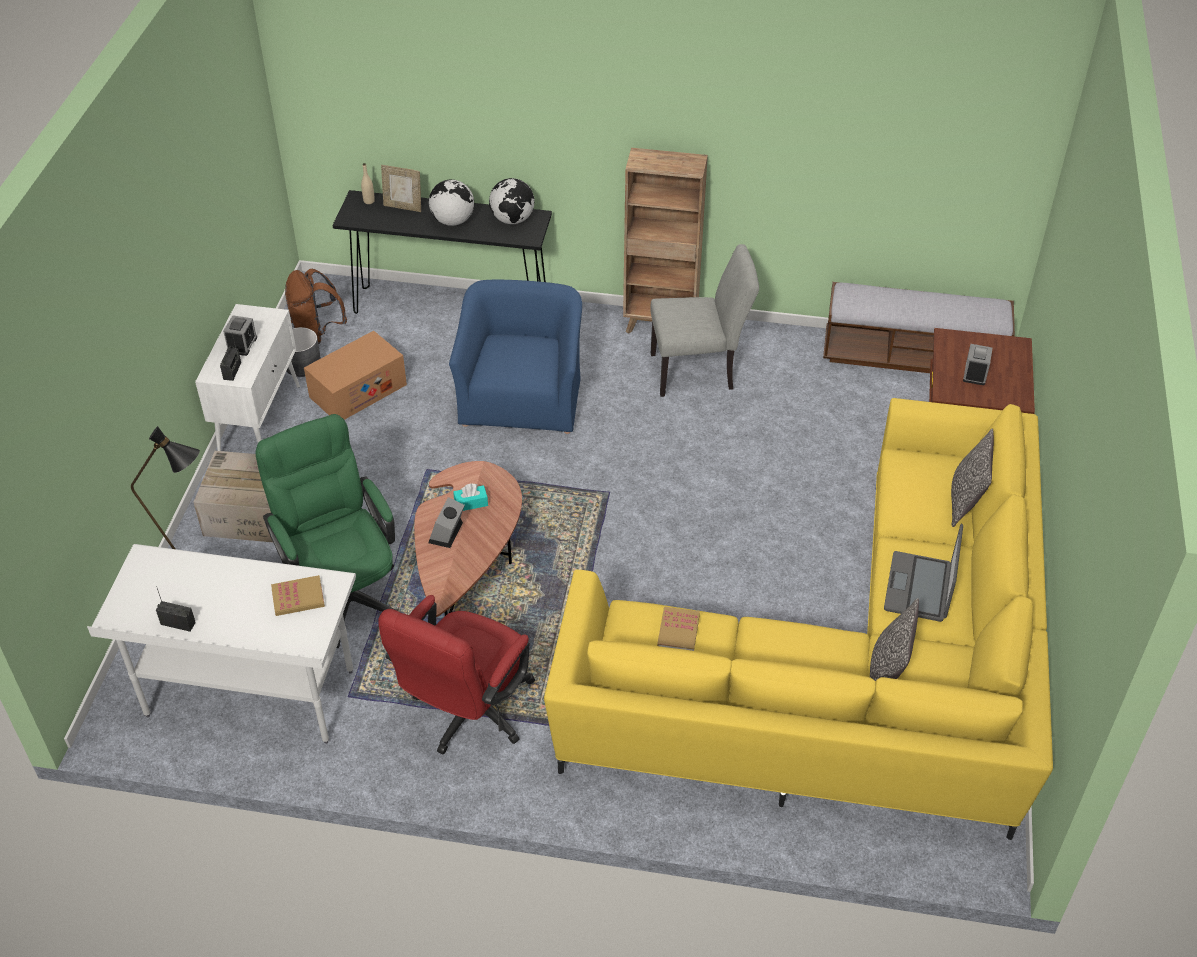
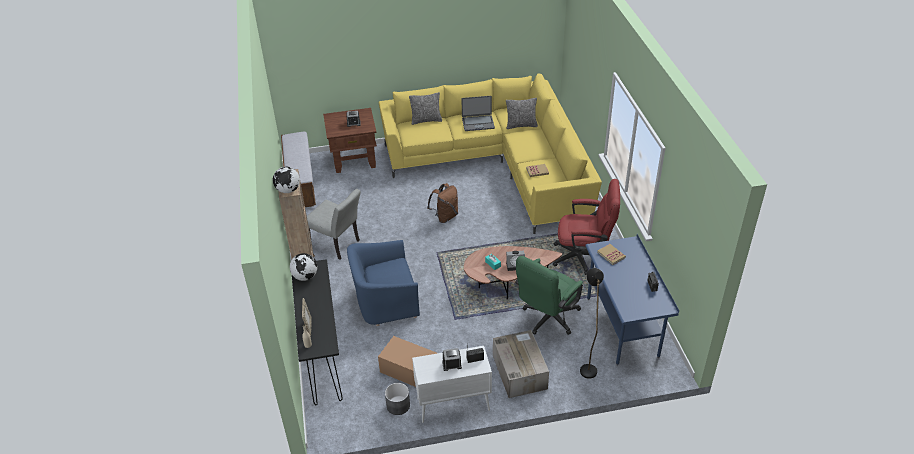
camera: 110 degrees left, 5 degrees down
(250, 694) = (622, 327): white desk -> blue desk
(317, 333) = (367, 411): brown backpack -> brown backpack (445, 216)
(452, 221) = (315, 300): globe -> globe (288, 190)
(699, 371) = (337, 245): grey chair -> grey chair turned 150 degrees clockwise

